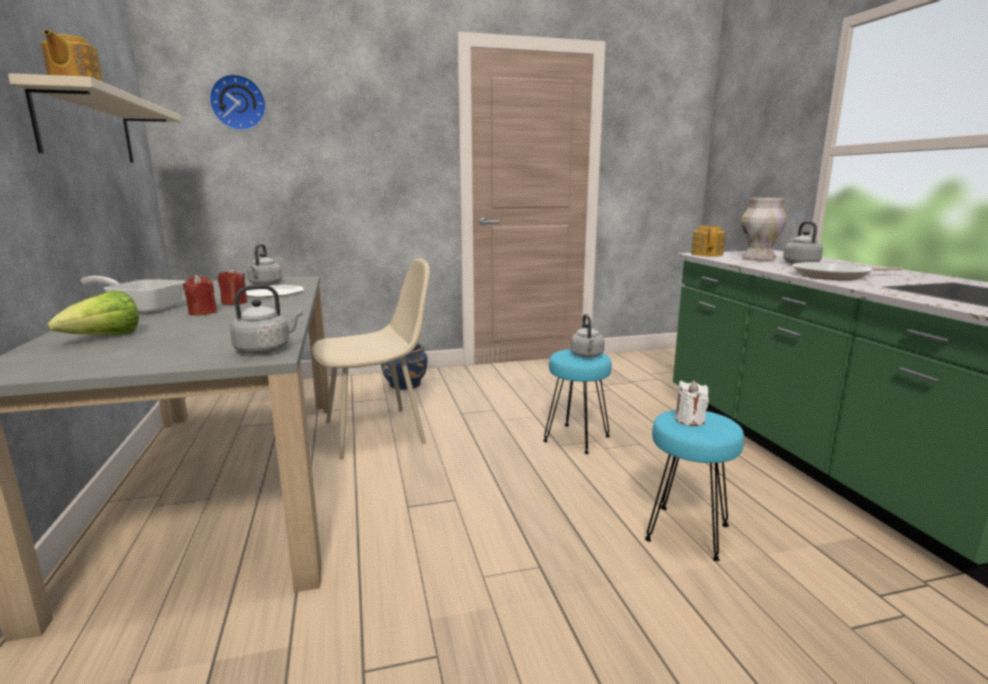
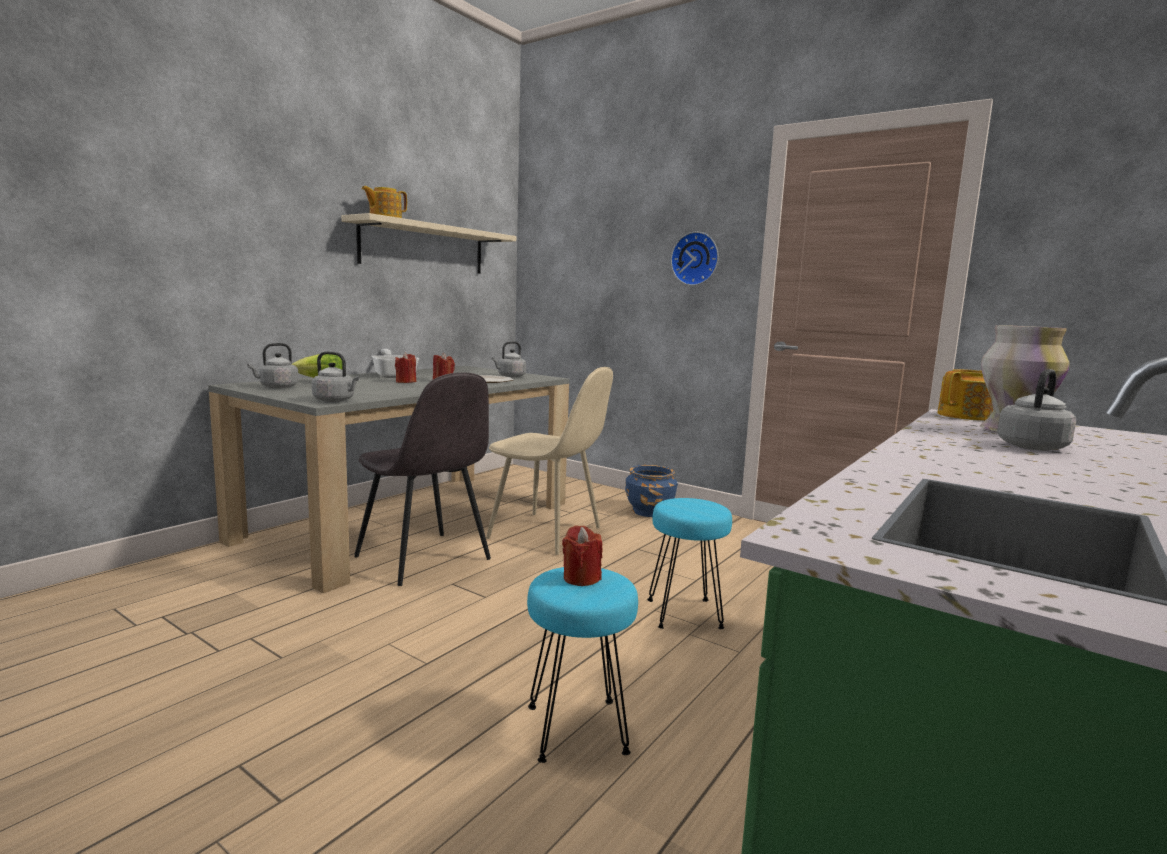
camera: 50 degrees right, 5 degrees down
(238, 103) = (573, 223): wall clock -> wall clock (696, 259)
(333, 503) = (424, 559): none -> grey chair
(587, 356) = (697, 509): grey kettle -> grey kettle (277, 387)
(689, 420) = (581, 578): white candle -> red candle
(835, 276) = (956, 460): frying pan -> none

